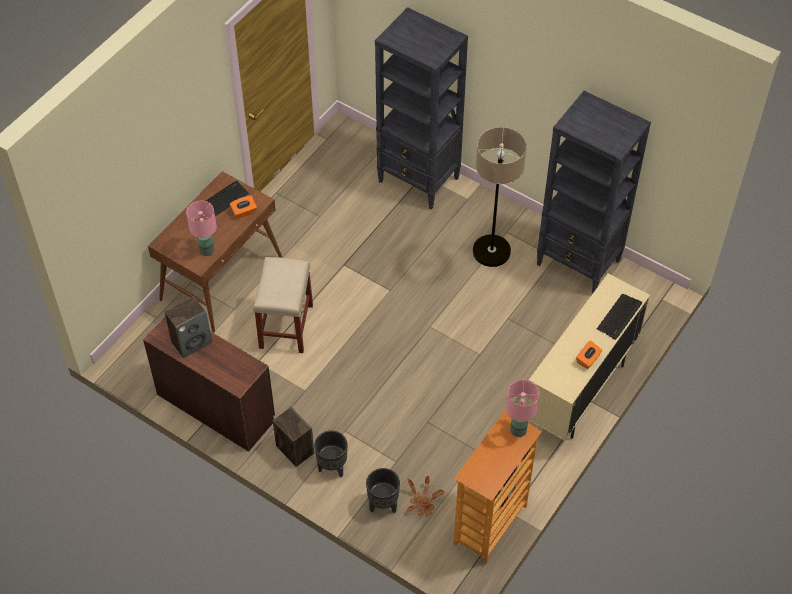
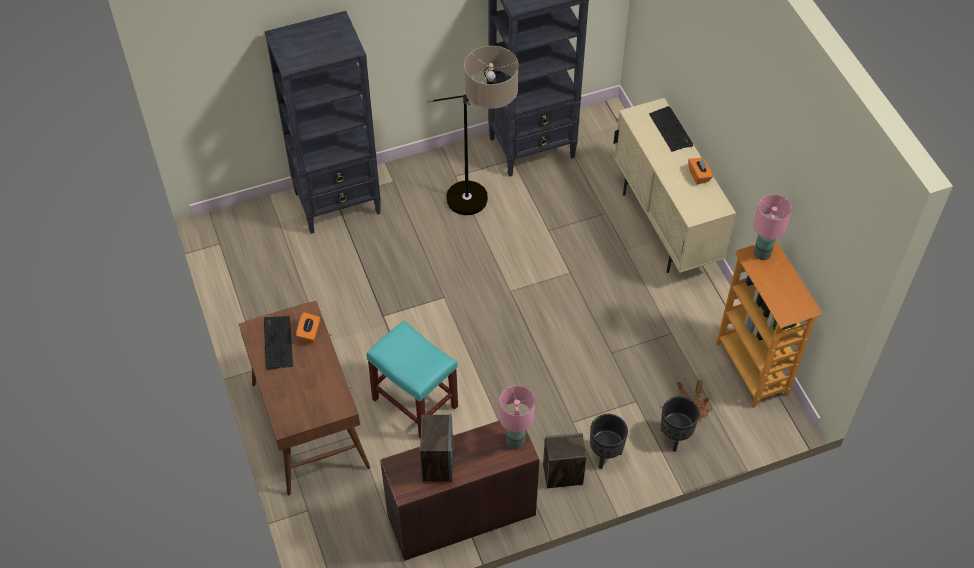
camera: 55 degrees left, 0 degrees up
(207, 250) = (329, 390): pink table lamp -> pink table lamp (515, 440)
(286, 327) = (416, 403): beige stool -> turquoise stool

